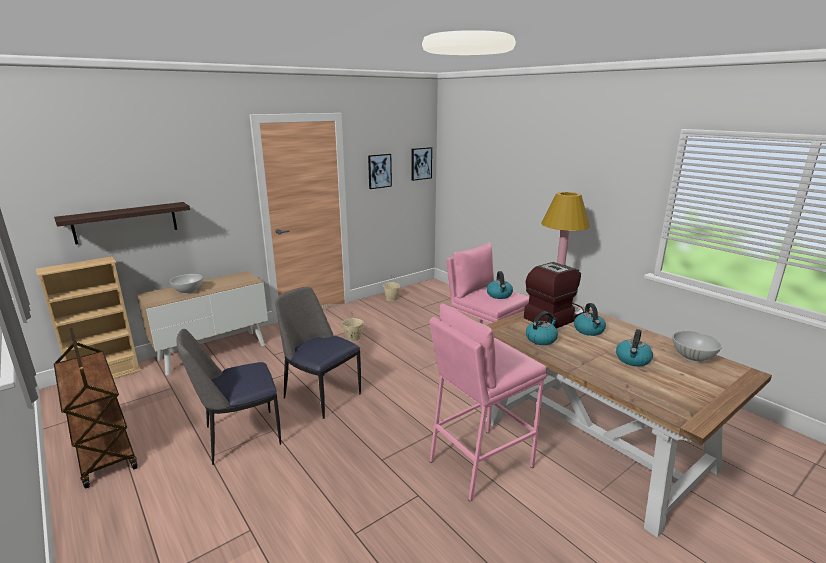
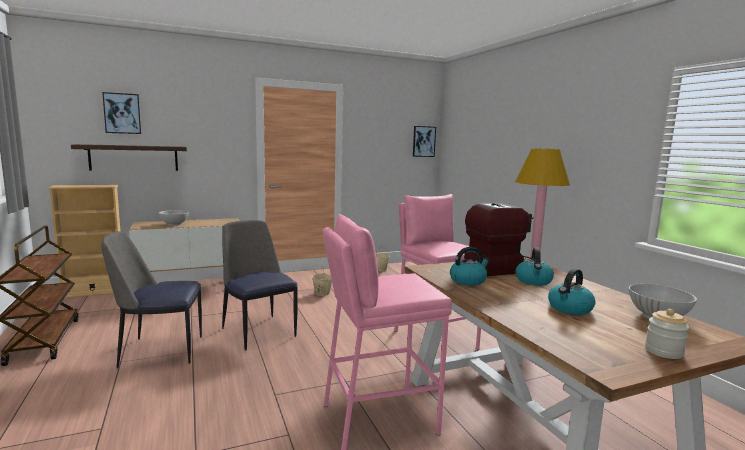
camera: 15 degrees right, 10 degrees down
(379, 171) = (378, 143): picture -> picture (122, 113)
(499, 295) = (451, 246): kettle -> none
(713, 394) = (663, 351): none -> jar

